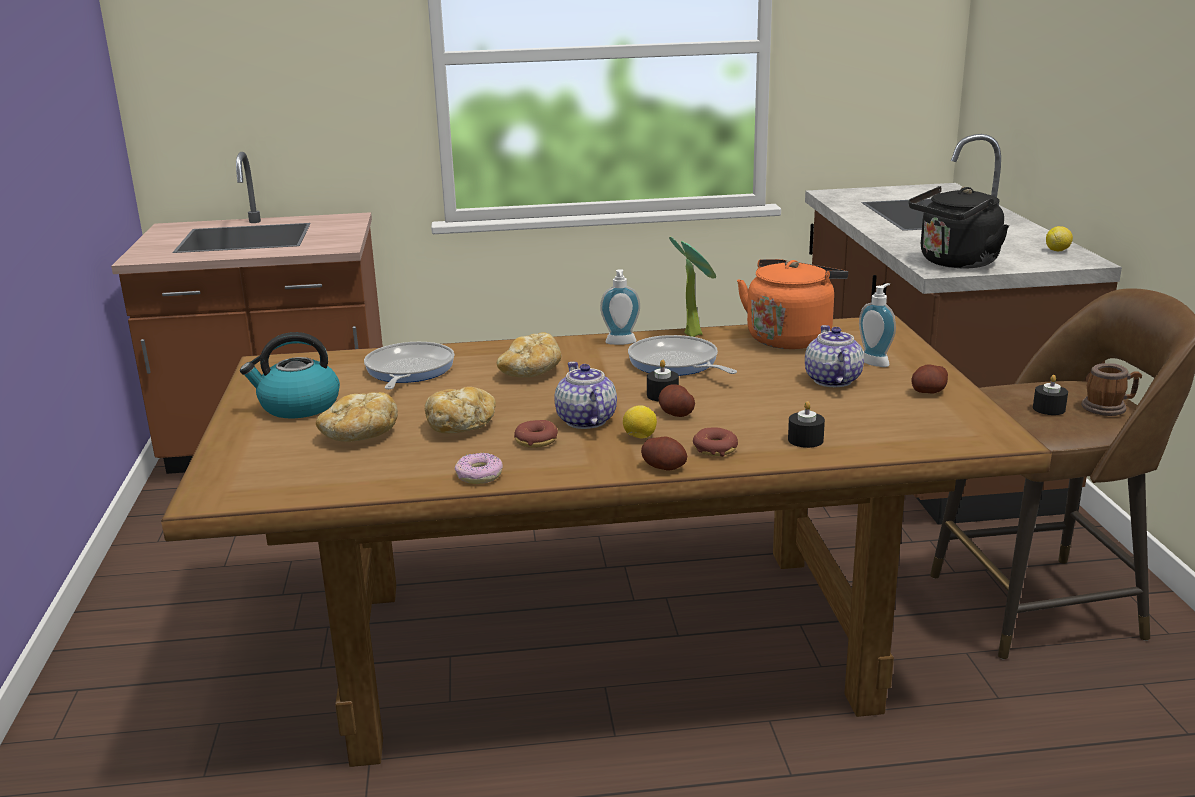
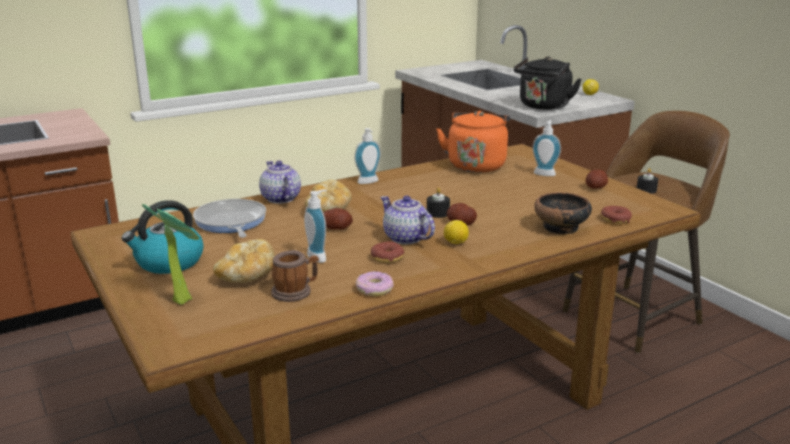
camera: 25 degrees left, 0 degrees up
(461, 426) = (319, 256): bread -> soap dispenser
(664, 467) = (495, 260): potato -> potato (337, 228)
(676, 364) = (422, 191): frying pan -> none
(694, 333) = (411, 170): potted plant -> potted plant (182, 299)
(715, 449) = (513, 243): donut -> donut (615, 219)
(805, 440) = (561, 228): black candle -> bowl
(832, 380) = (533, 188): teapot -> teapot (280, 199)
(1108, 408) = (675, 185): mug -> mug (295, 292)

